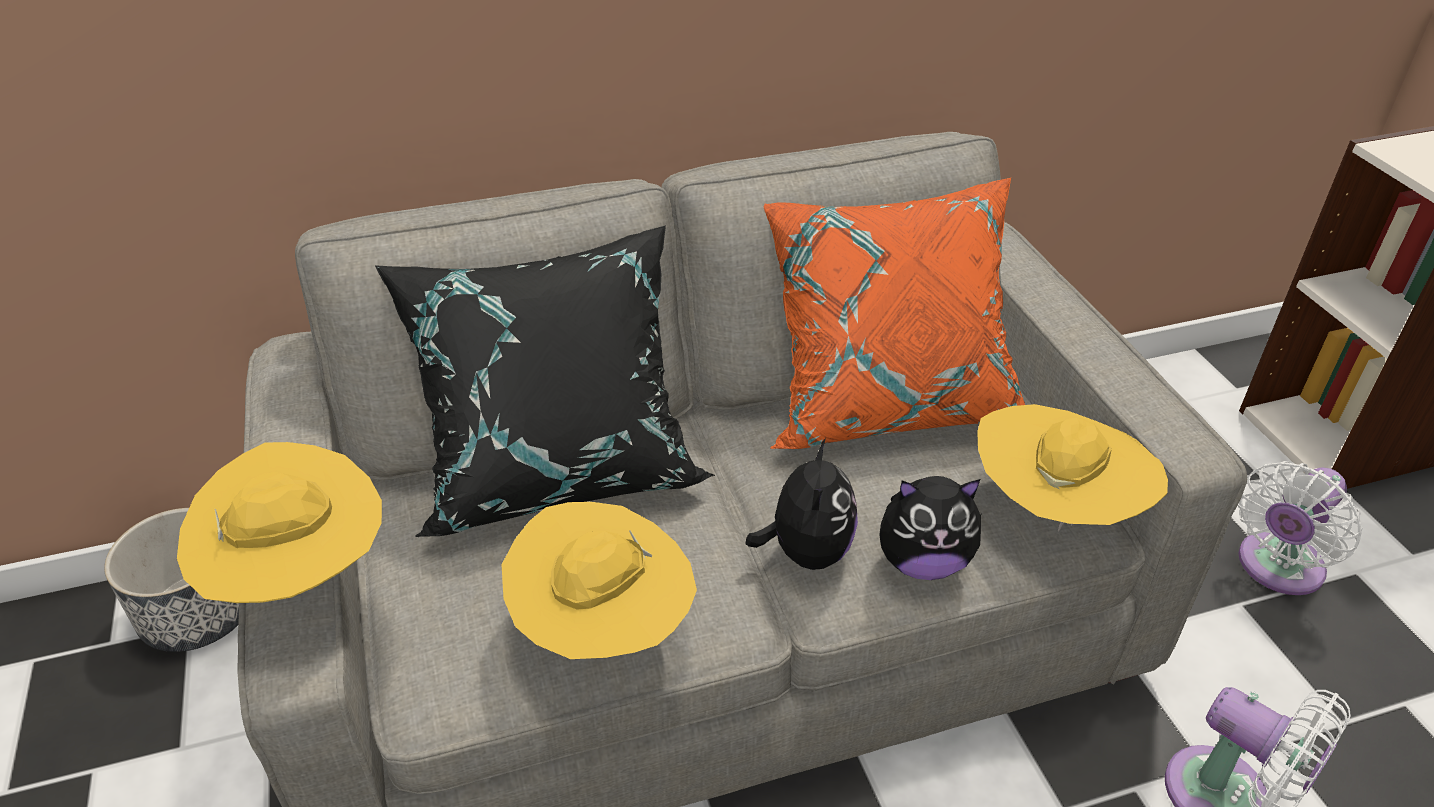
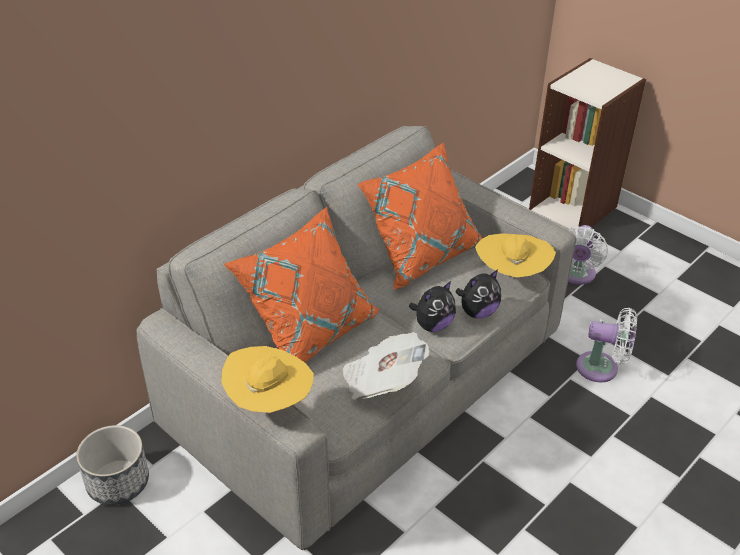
camera: 30 degrees left, 0 degrees up
(559, 466) = (309, 330): black pillow -> orange pillow
(603, 629) = (382, 381): yellow hat -> newspaper
(806, 552) = (433, 325): plush toy -> plush toy turned 75 degrees clockwise

